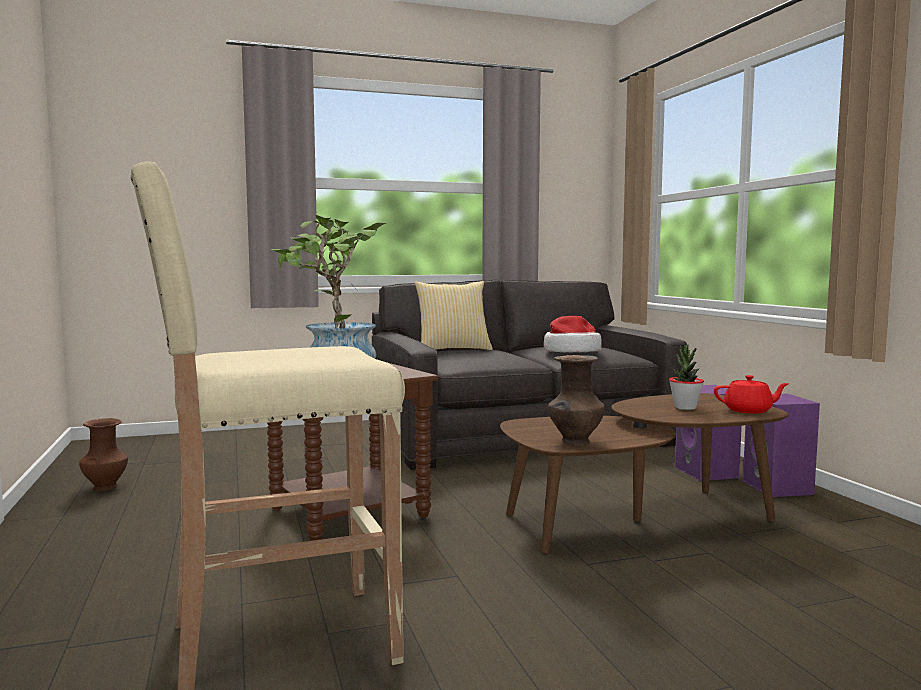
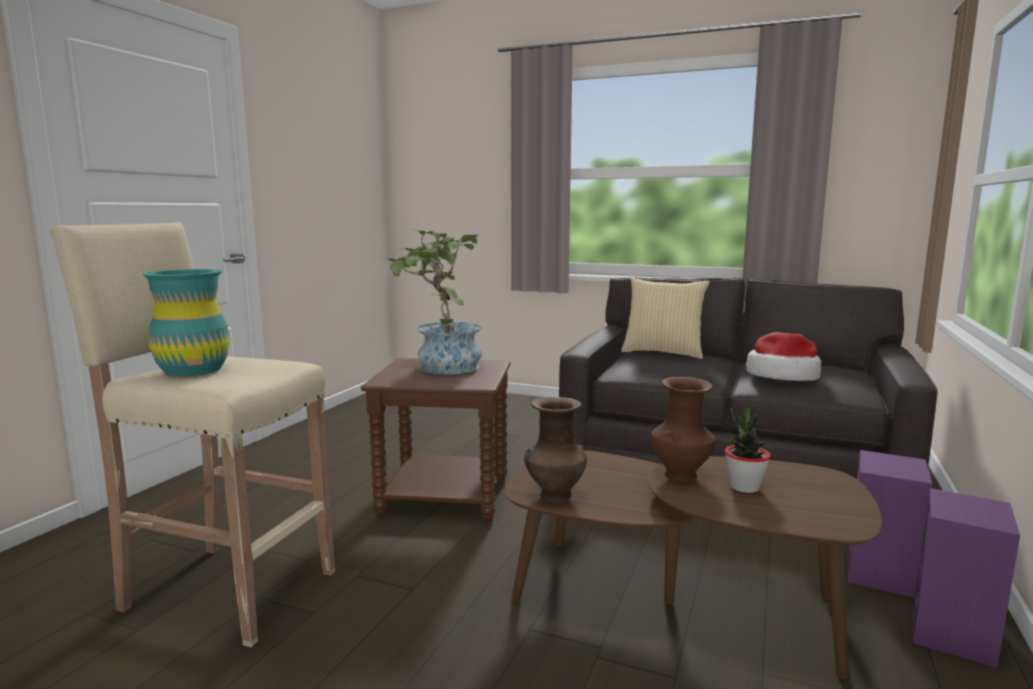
camera: 40 degrees right, 5 degrees up
(105, 487) = (350, 425): brown vase -> brown vase (680, 475)
(264, 358) = (193, 370): none -> turquoise vase
(749, 411) = (819, 517): red teapot -> none

